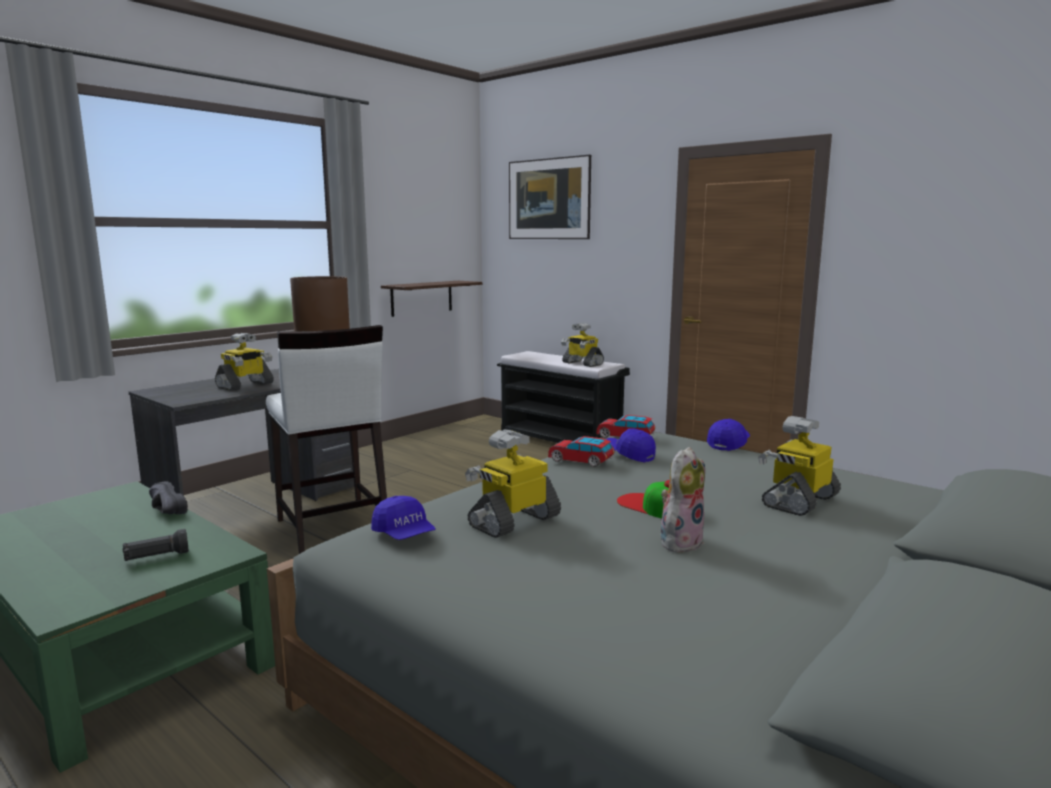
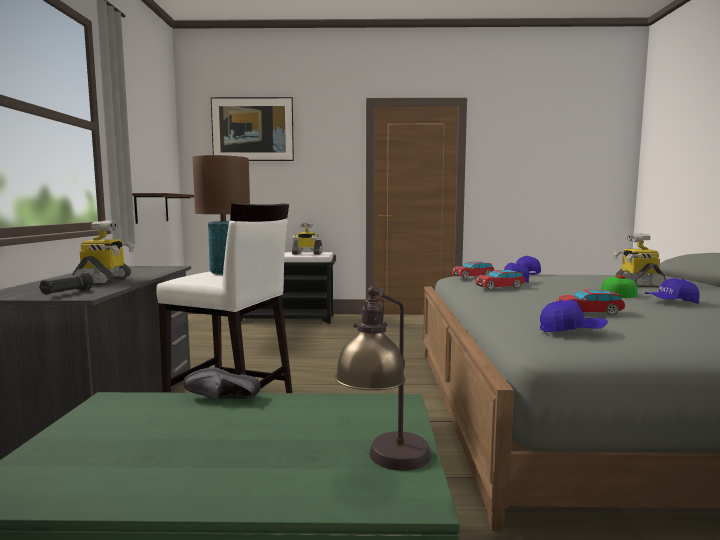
camera: 40 degrees left, 5 degrees down
(106, 589) = (385, 464): none -> table lamp
(156, 557) = (345, 428): black flashlight -> black flashlight (67, 293)
(513, 521) = (588, 312): toy robot -> toy car
(680, 541) = (671, 302): plush toy -> blue cap

